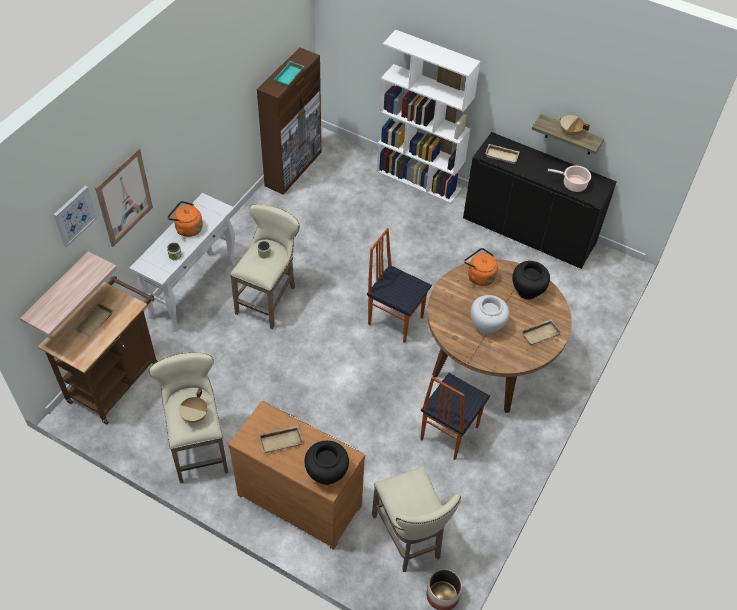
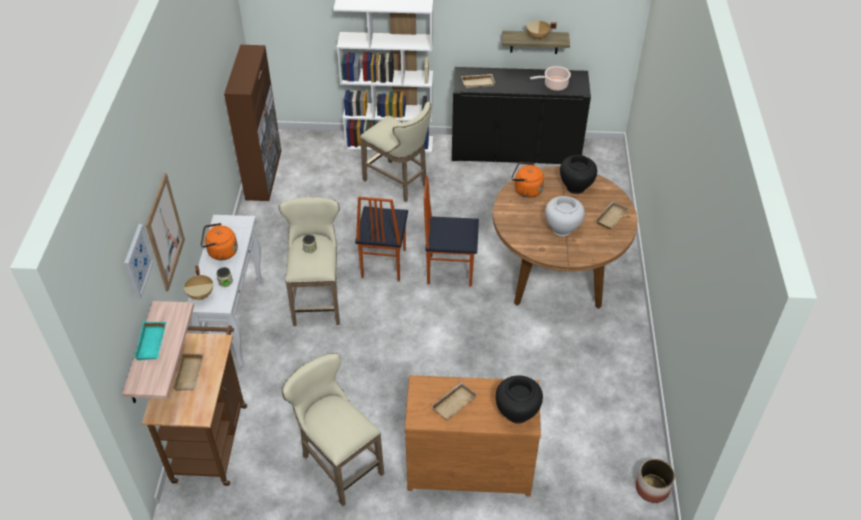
camera: 25 degrees left, 5 degrees down
(195, 416) = (344, 422): beige cooking pot -> beige cooking pot (201, 294)
(290, 76) = (249, 72): turquoise tray -> turquoise tray (153, 344)
(409, 539) = (591, 454): beige stool -> beige stool (398, 183)
(448, 433) = (562, 347): chair -> chair (382, 264)

